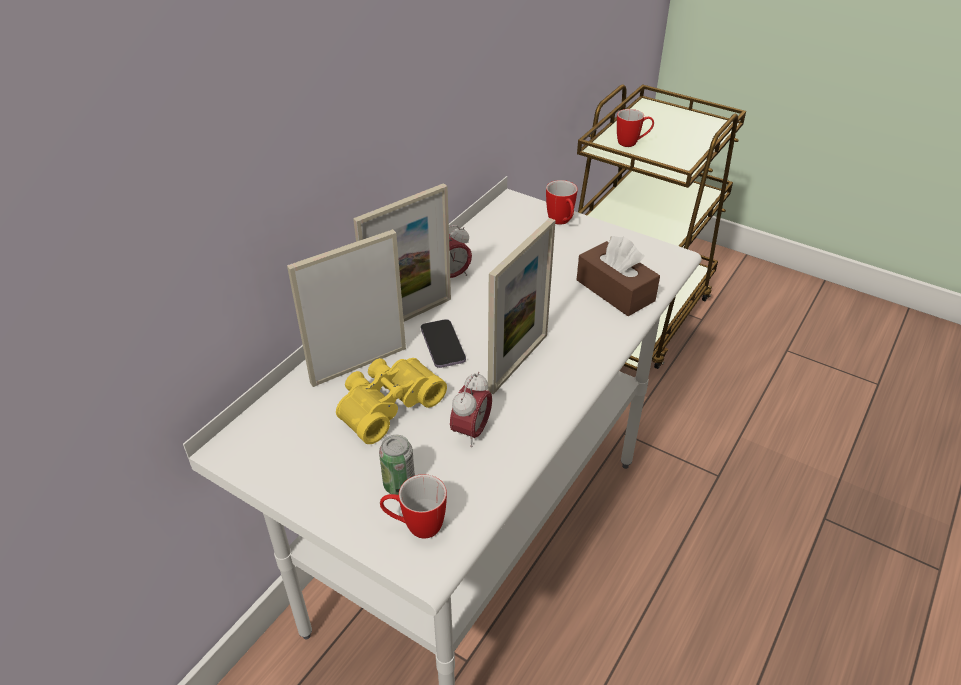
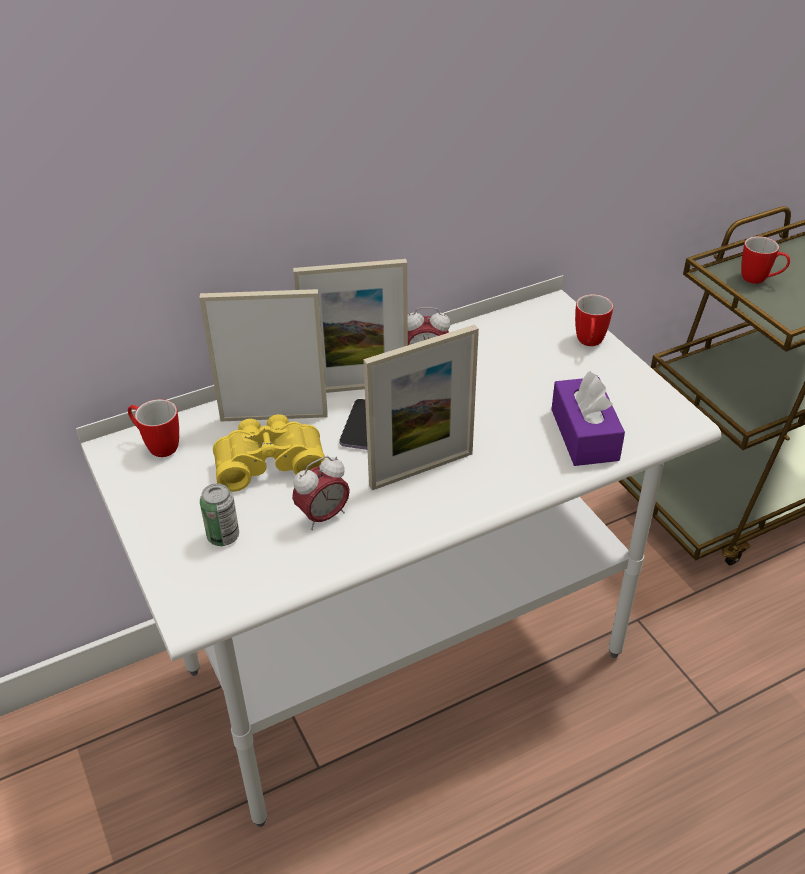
camera: 30 degrees right, 0 degrees up
(415, 526) = (207, 577): mug -> mug (157, 446)
(615, 290) = (584, 434): brown tissue box -> purple tissue box

